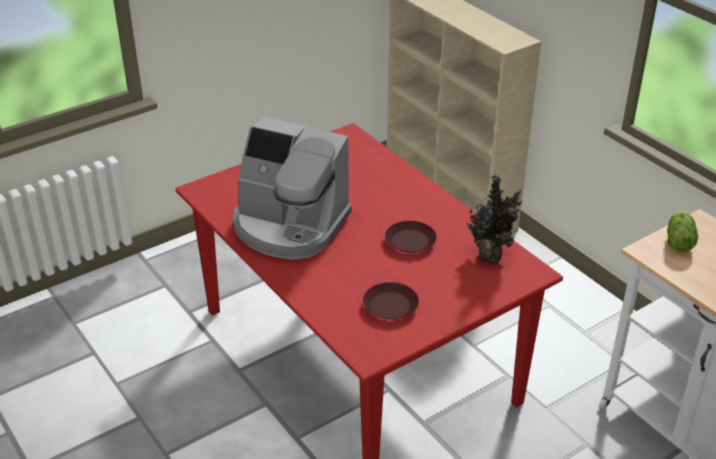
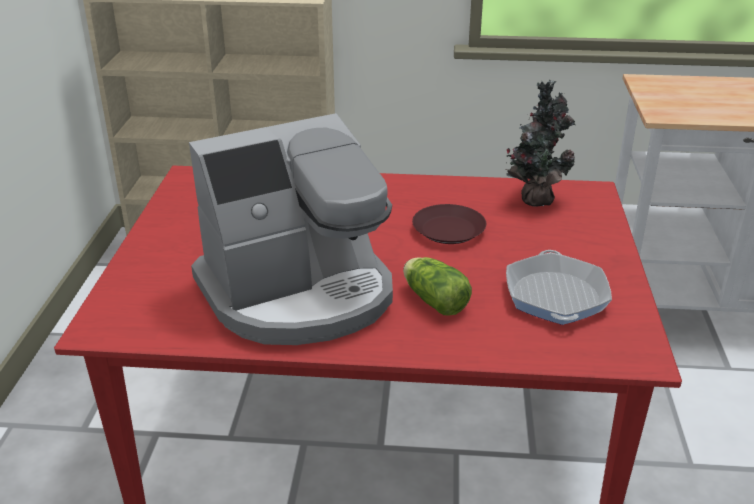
camera: 50 degrees left, 5 degrees down
(390, 306) = (555, 296): brown plate -> frying pan
(679, 240) = (661, 97): lettuce -> lettuce (433, 299)

